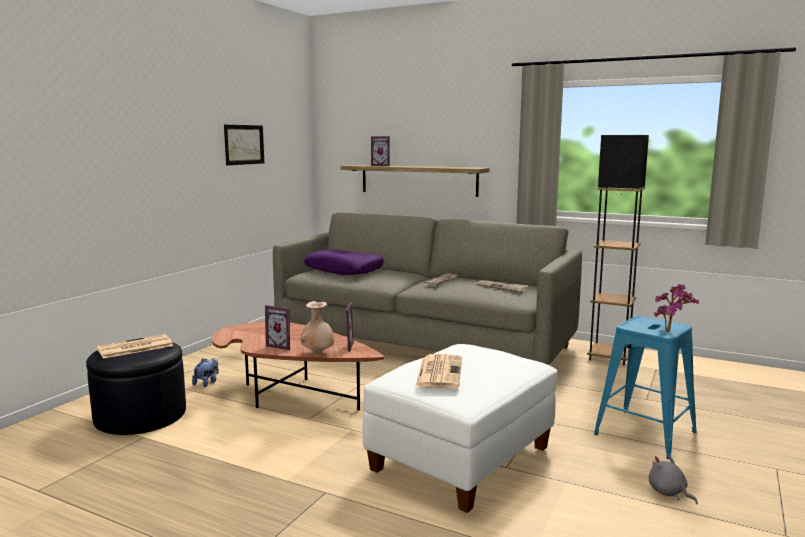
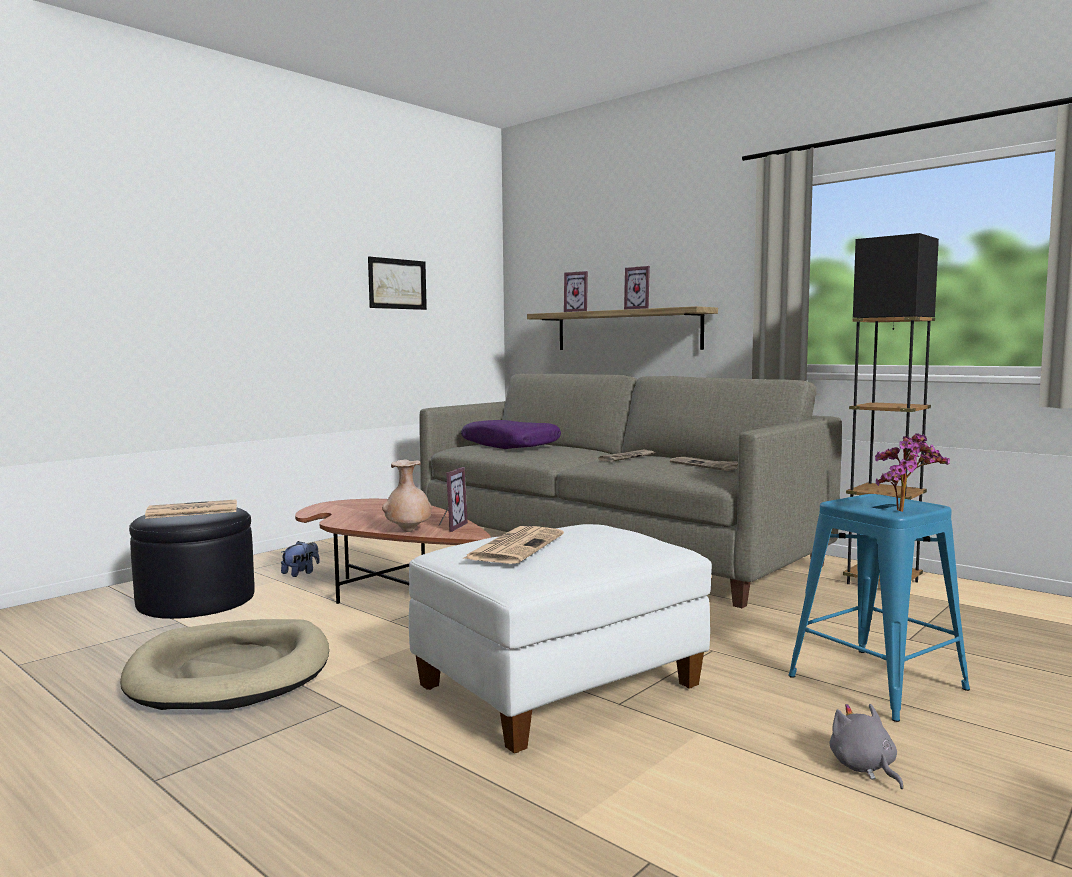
camera: 15 degrees right, 5 degrees down
(221, 475) = (231, 672): none -> beige dog bed
(282, 346) = (372, 522): picture frame -> picture frame (640, 309)

